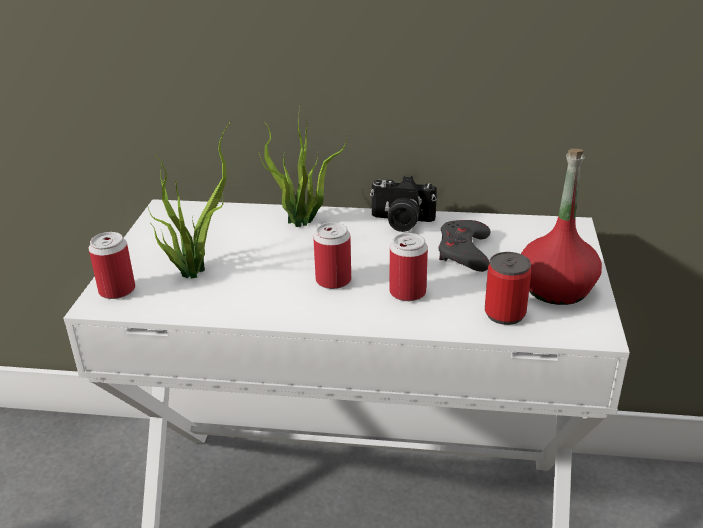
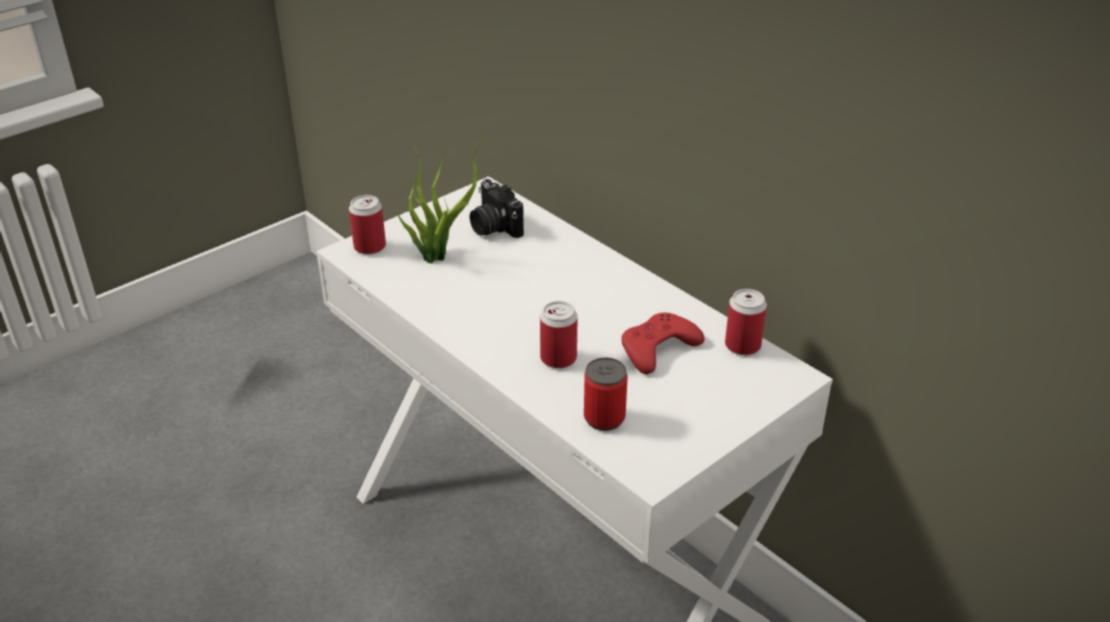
camera: 40 degrees right, 5 degrees up
(302, 222) = (568, 254): potted plant -> none
(333, 280) = (519, 318): can -> can (742, 345)
(401, 222) = (648, 294): camera -> camera (493, 227)
(464, 251) = (658, 348): grey game controller -> red game controller
(556, 289) = (681, 422): red bottle -> none

